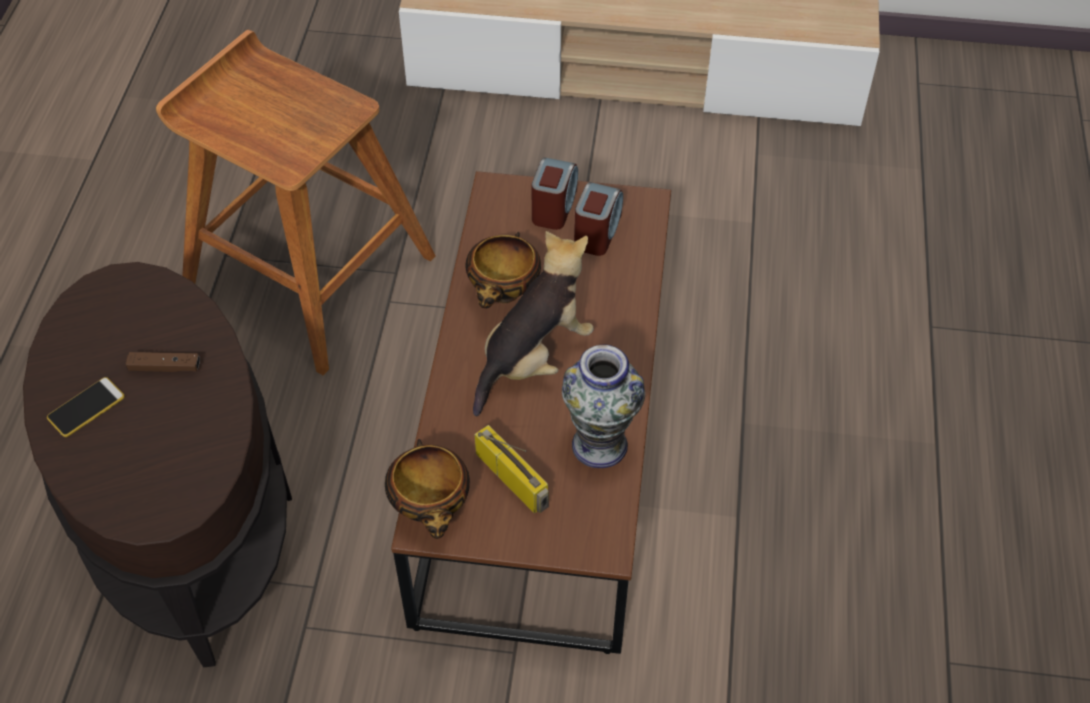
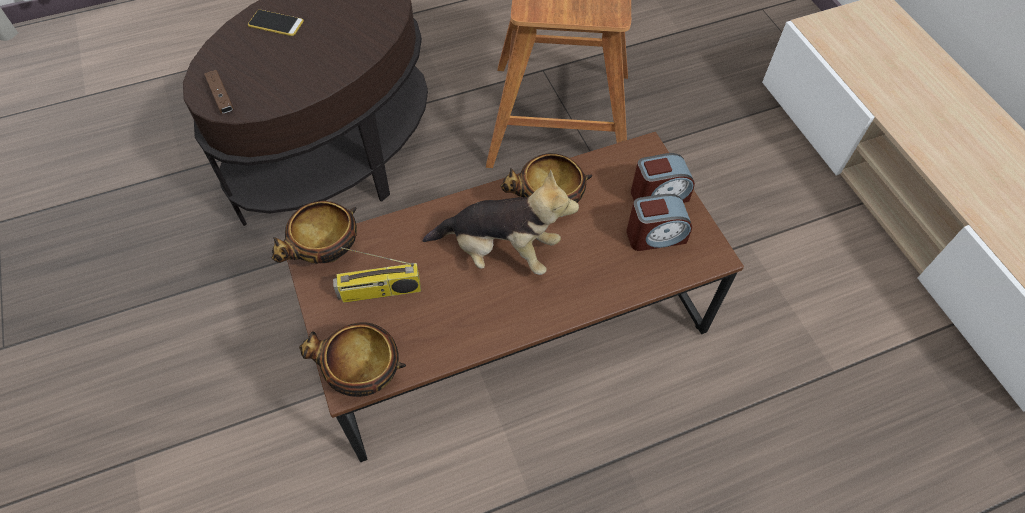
camera: 60 degrees right, 5 degrees up
(165, 367) = (328, 42): brown game controller -> brown game controller (221, 97)
(514, 479) = (379, 292): radio -> radio turned 60 degrees clockwise
(599, 444) = (444, 334): vase -> none
(604, 531) = (362, 376): none -> bowl

